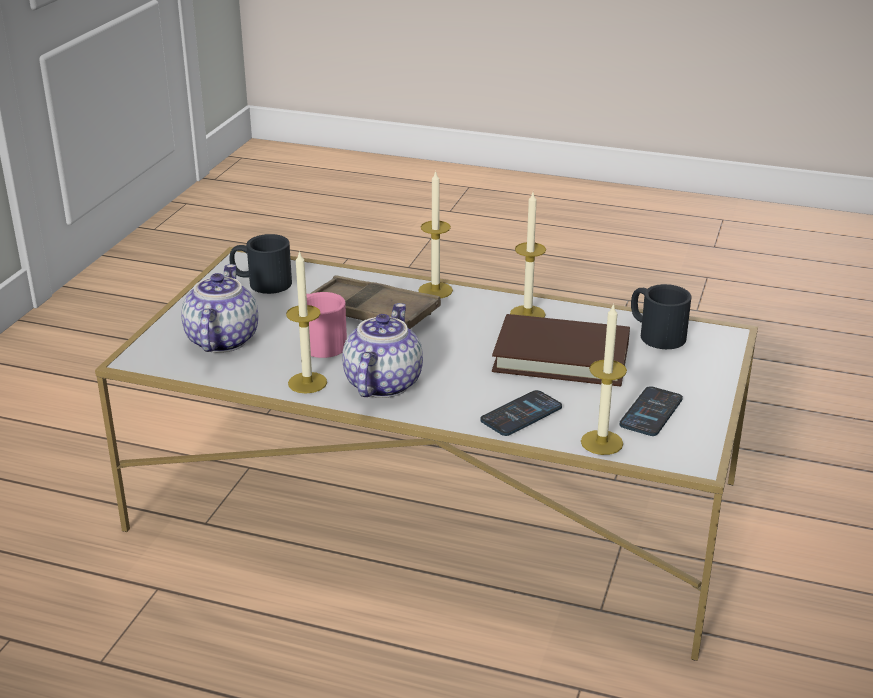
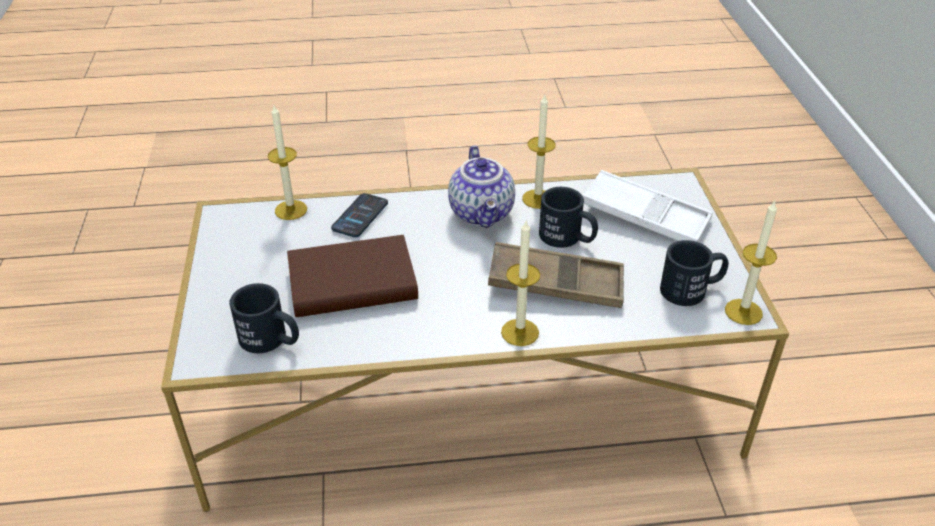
camera: 155 degrees right, 10 degrees up
(220, 340) = (644, 216): teapot -> white tray
(319, 341) = (567, 238): pink mug -> black mug
(527, 314) = (408, 328): candle -> candle (743, 312)
(651, 412) = (258, 247): phone -> none

